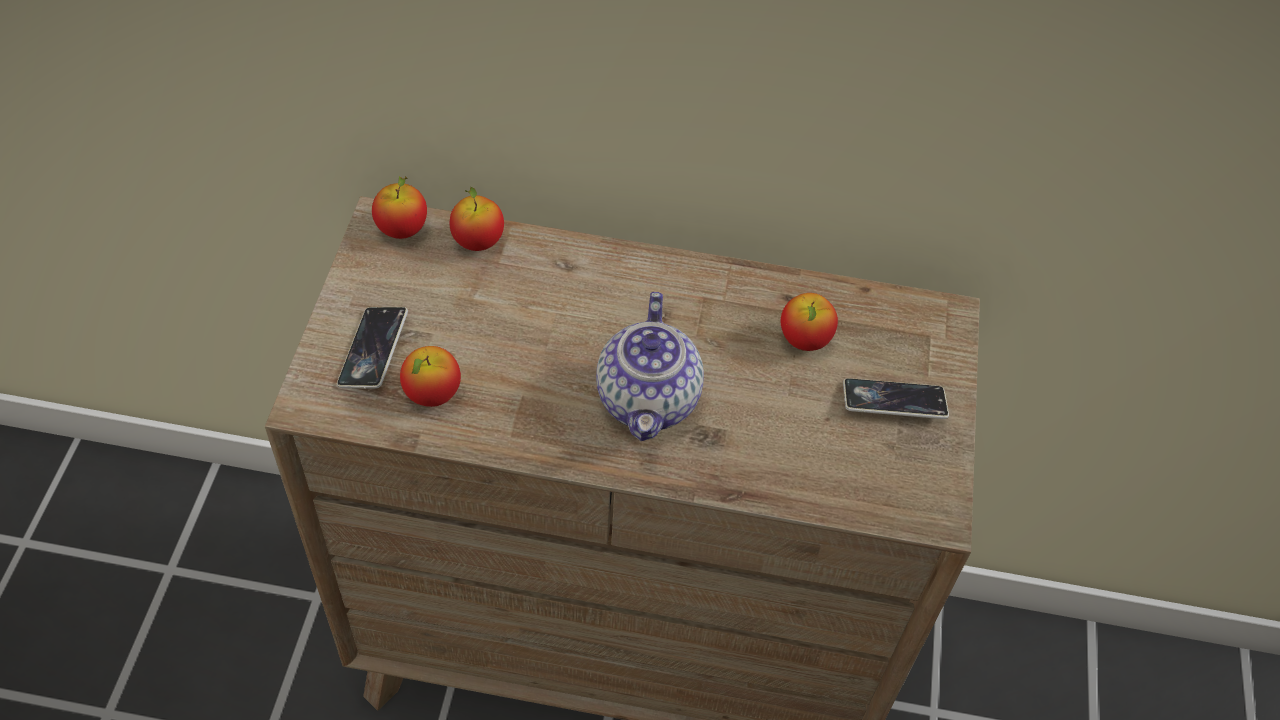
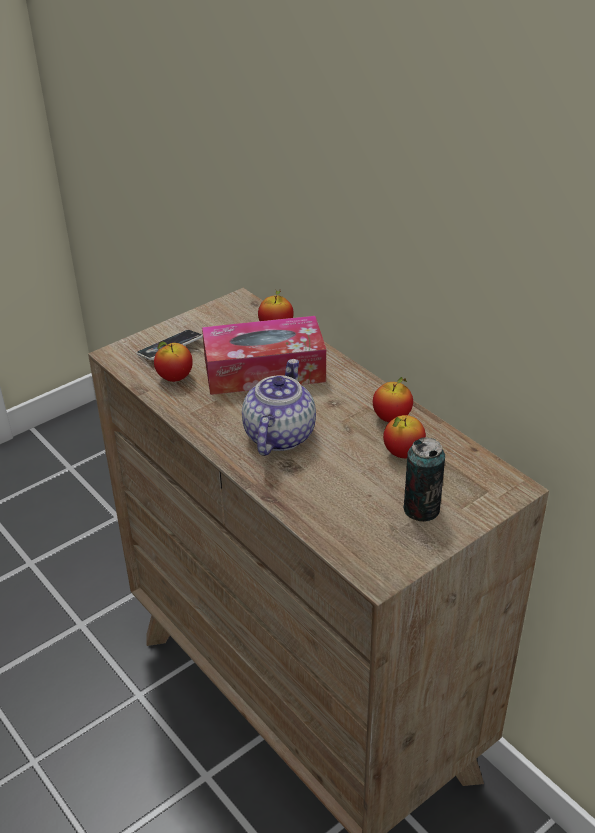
camera: 45 degrees right, 15 degrees down
(402, 229) = (245, 308): apple -> apple (392, 418)
(532, 315) = (264, 370): none -> tissue box
(649, 401) = (278, 435): teapot -> teapot turned 150 degrees clockwise
(893, 402) = (421, 509): phone -> can

